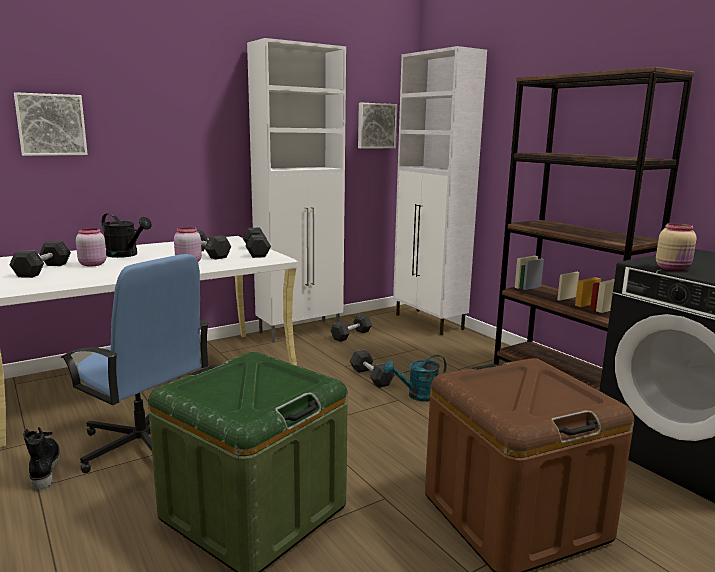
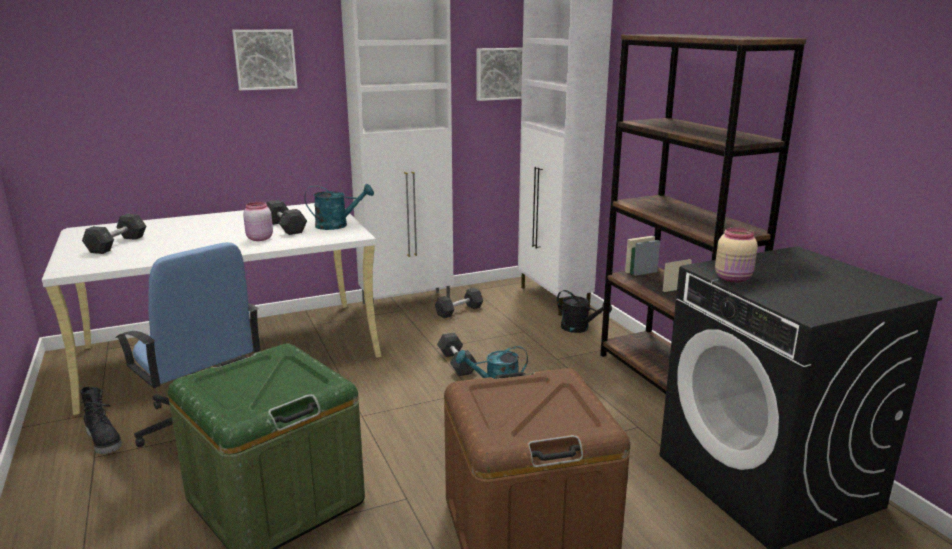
camera: 10 degrees right, 5 degrees up
(44, 470) = (104, 441): black boot -> black boot turned 150 degrees clockwise
(51, 124) = (133, 91): picture -> picture (265, 59)
(92, 264) = (166, 238): pink jar -> none
(126, 255) = (206, 226): black watering can -> black watering can (579, 328)
(256, 252) = (337, 225): grey dumbbell -> turquoise watering can

